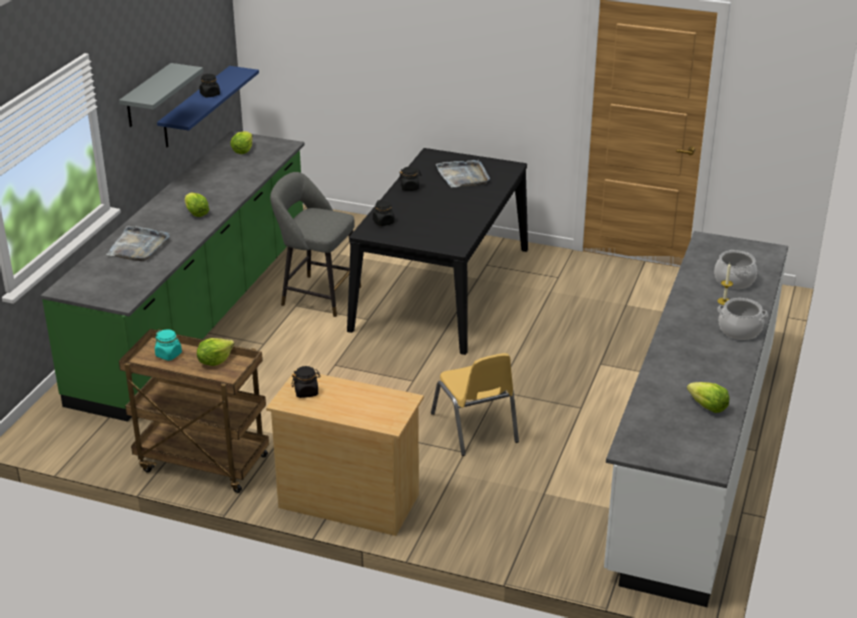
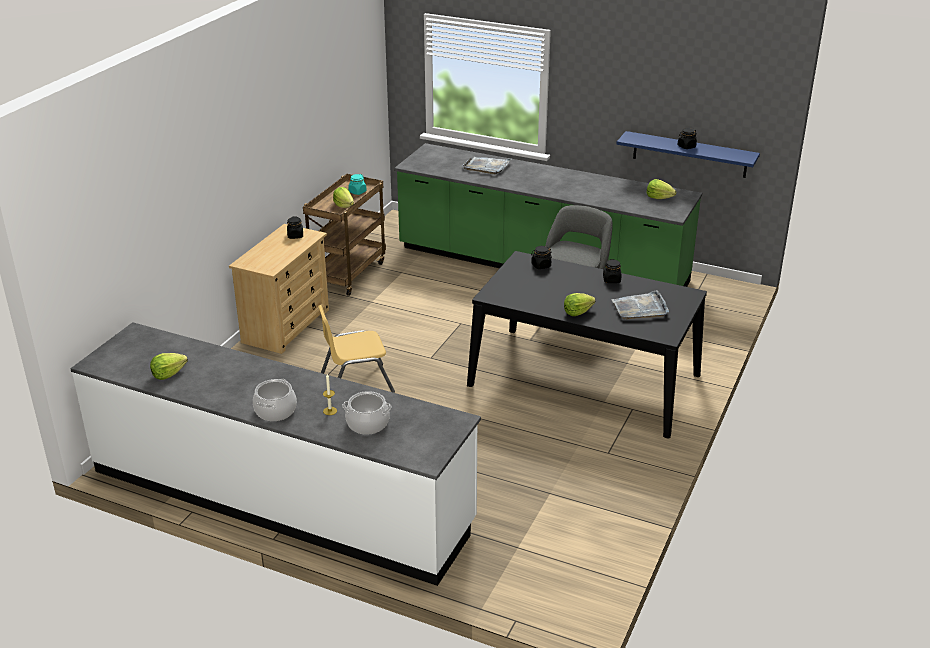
camera: 95 degrees right, 0 degrees up
(147, 96) = (618, 104): grey shelf -> none
(196, 213) = (539, 183): lettuce -> lettuce (577, 312)

